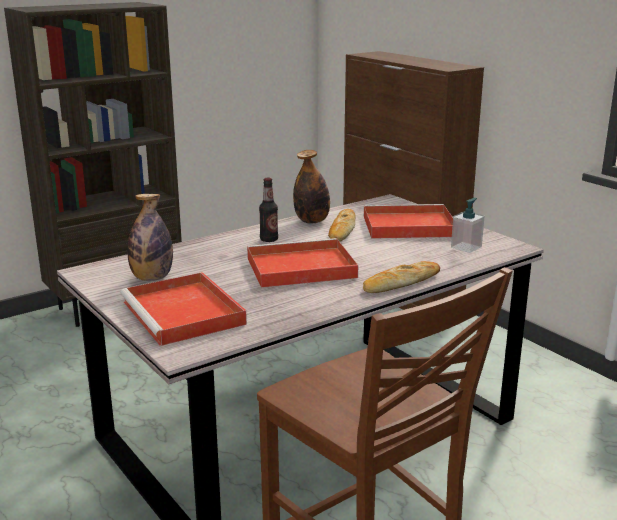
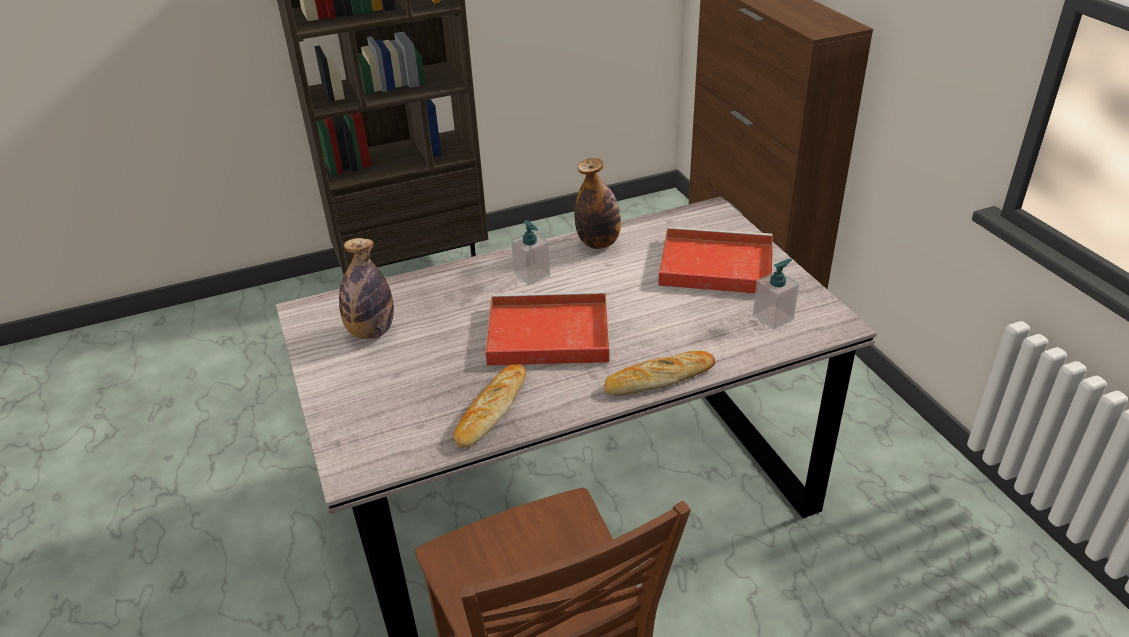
camera: 15 degrees right, 15 degrees up
(185, 314) = (383, 403): red tray -> none
(269, 239) = (532, 274): bottle -> soap dispenser
(342, 229) = (628, 264): bread -> bread (491, 410)

